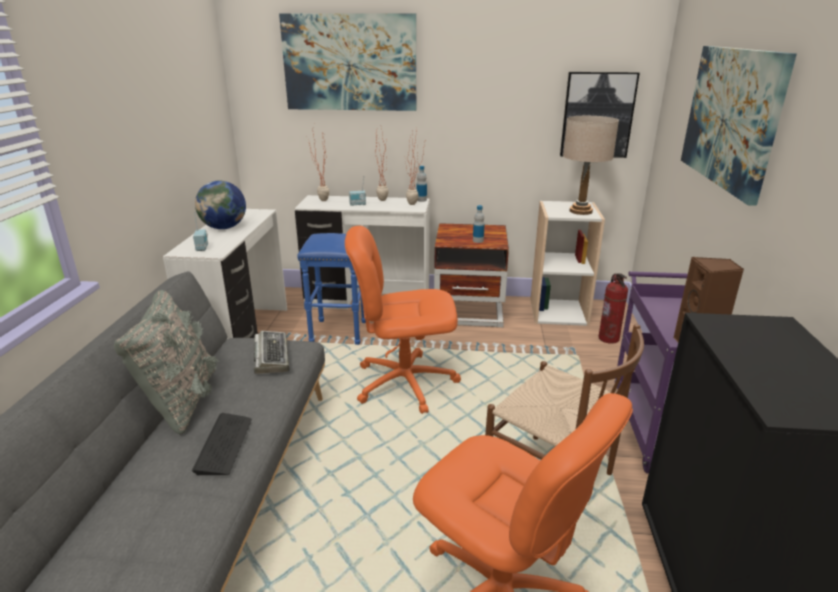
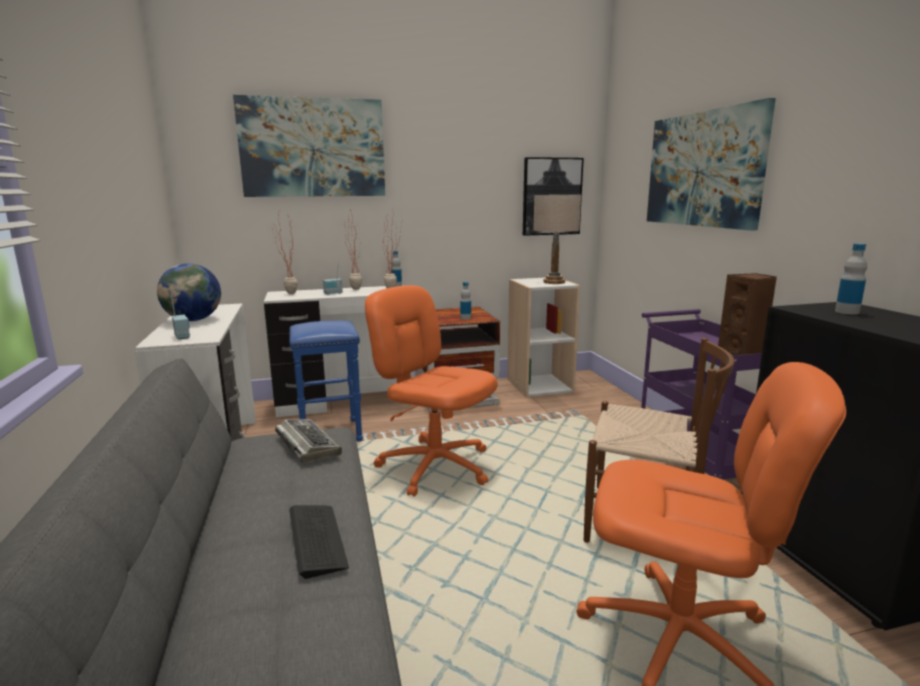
camera: 20 degrees left, 10 degrees down
(183, 402) = (224, 508): grey pillow -> none
(404, 382) = (435, 466): orange office chair -> orange office chair turned 60 degrees clockwise
(609, 338) = (599, 399): fire extinguisher -> none
(759, 337) = (847, 312): none -> bottle

